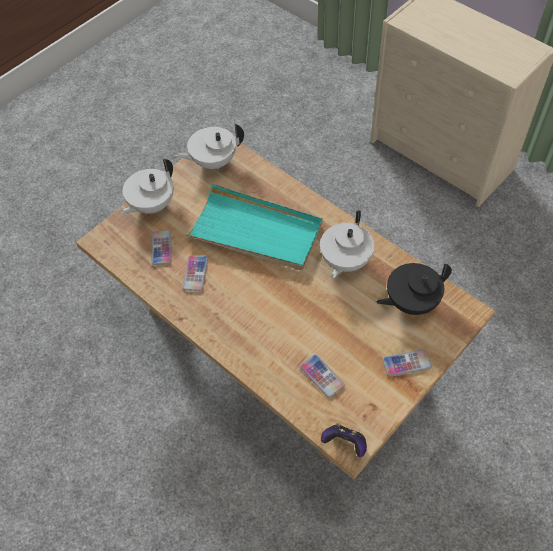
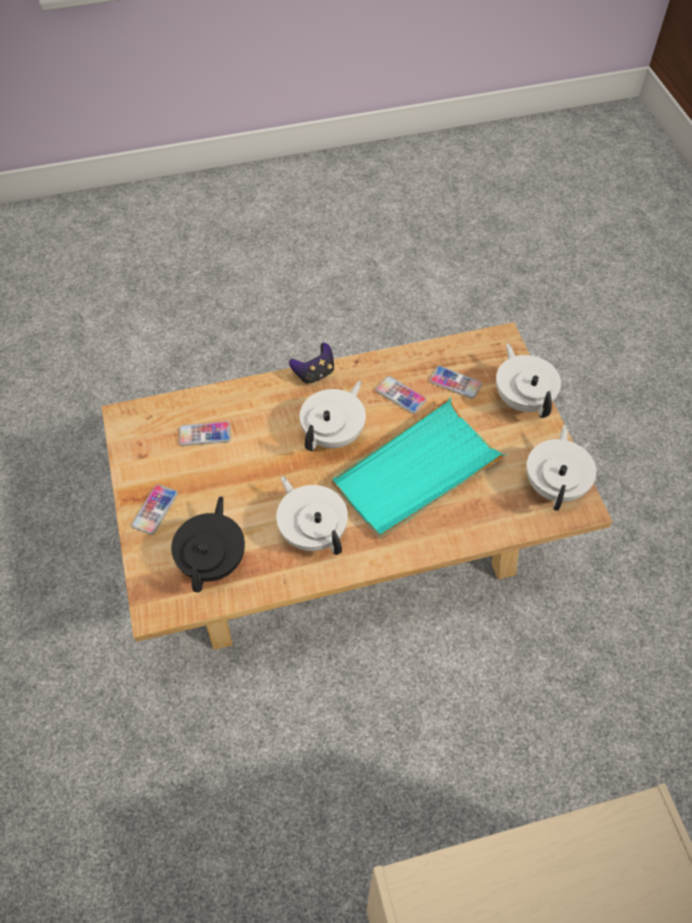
camera: 120 degrees right, 0 degrees up
(259, 293) = (334, 434): none -> white teapot
(345, 444) = (131, 414): game controller -> game controller (314, 374)

